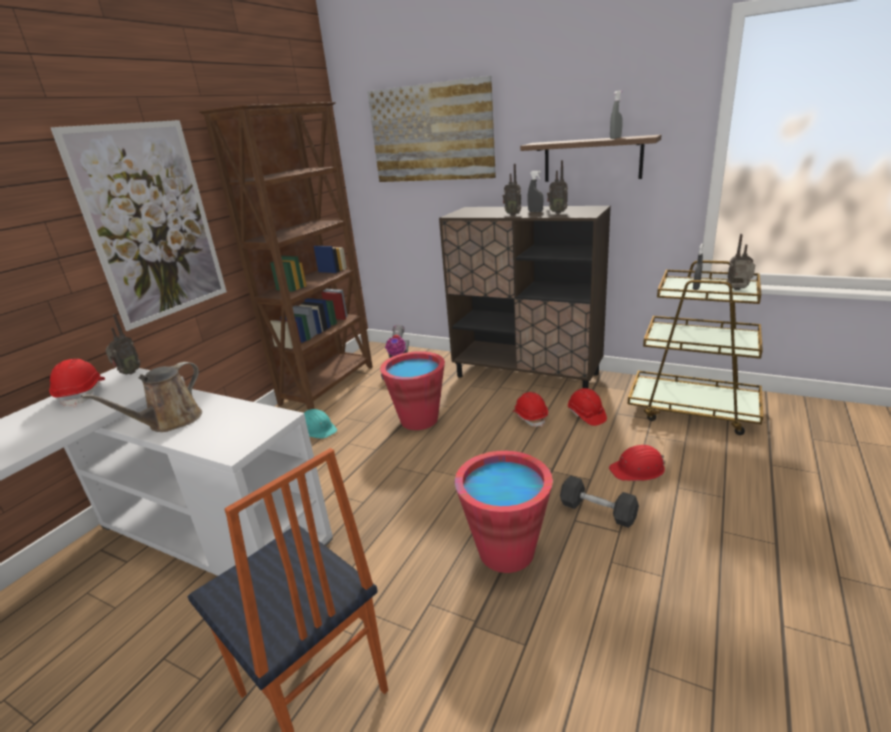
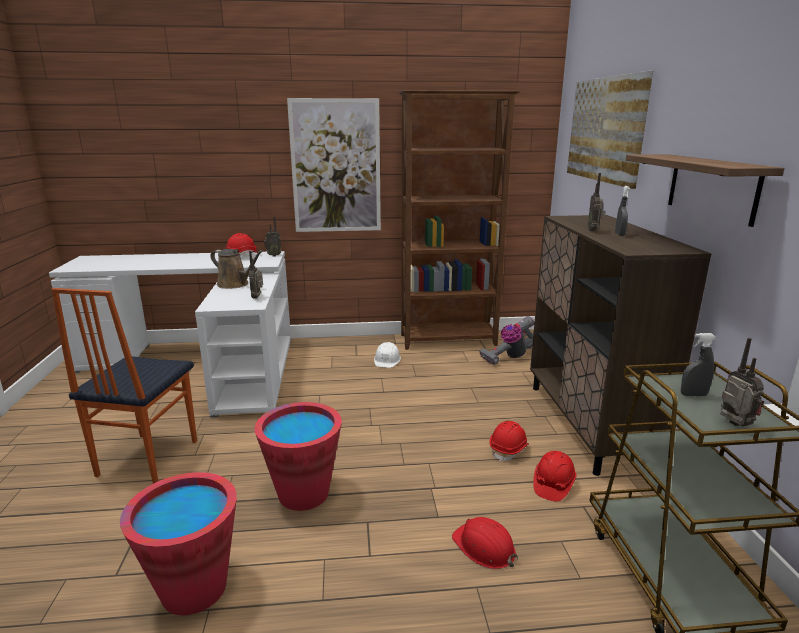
camera: 55 degrees right, 5 degrees down
(171, 422) = (235, 284): brown watering can -> brown watering can turned 150 degrees counterclockwise
(317, 429) = (387, 360): turquoise hard hat -> white hard hat
(419, 420) = (441, 395): red bucket -> red bucket (194, 589)
(558, 212) = (629, 241): radio -> radio (258, 297)
(597, 511) = (390, 533): grey dumbbell -> none
(615, 138) = (712, 162): grey spray bottle -> none

